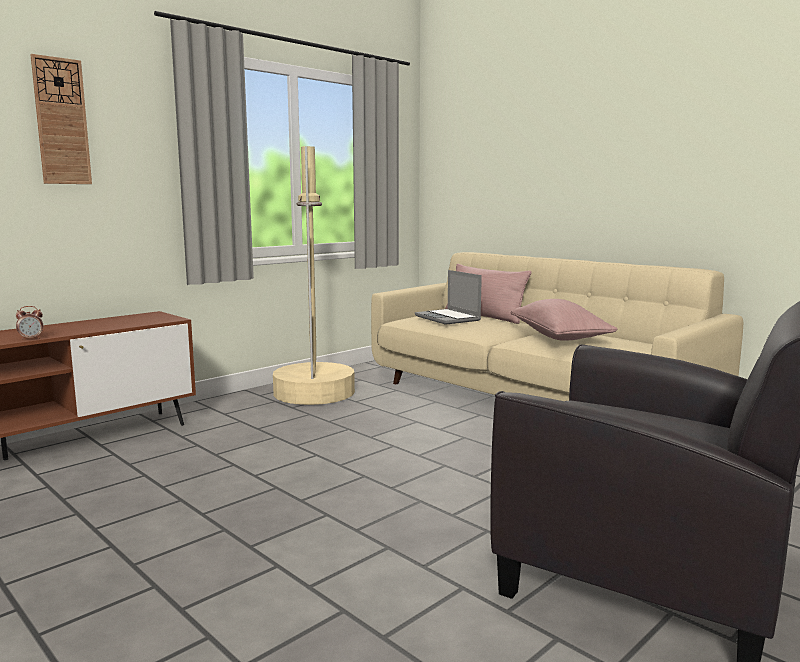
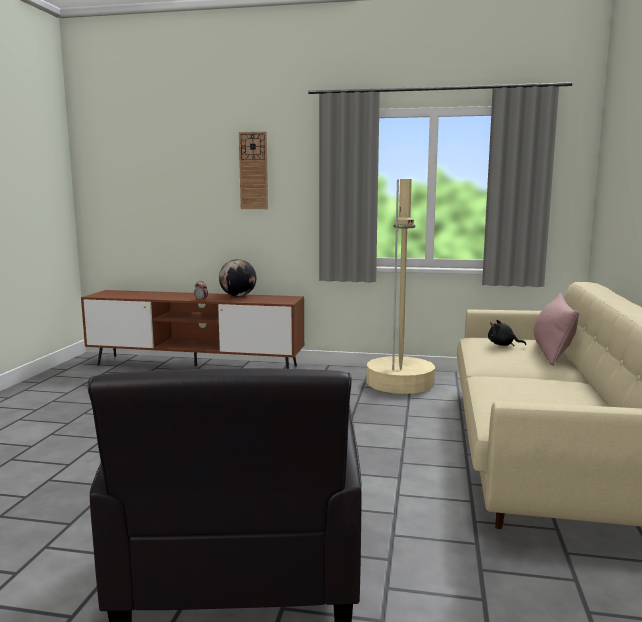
camera: 55 degrees right, 0 degrees up
(68, 325) = (238, 296): none -> globe
(448, 318) = (503, 345): laptop -> black plush toy
(559, 337) = (528, 385): pink pillow -> none

